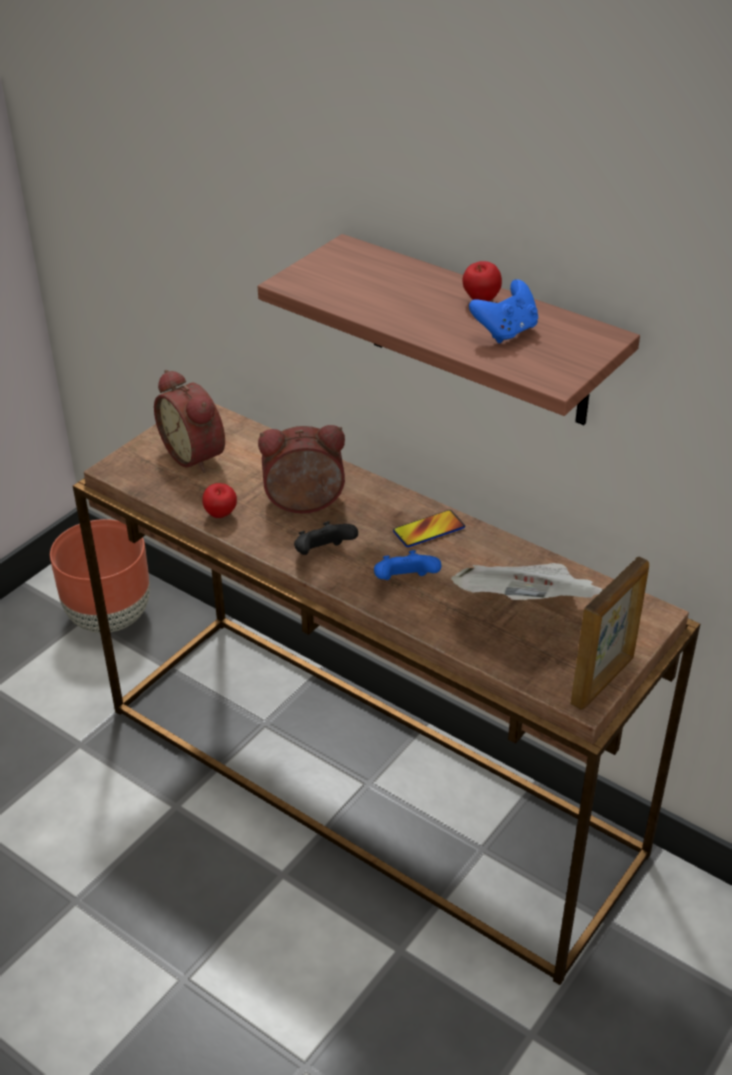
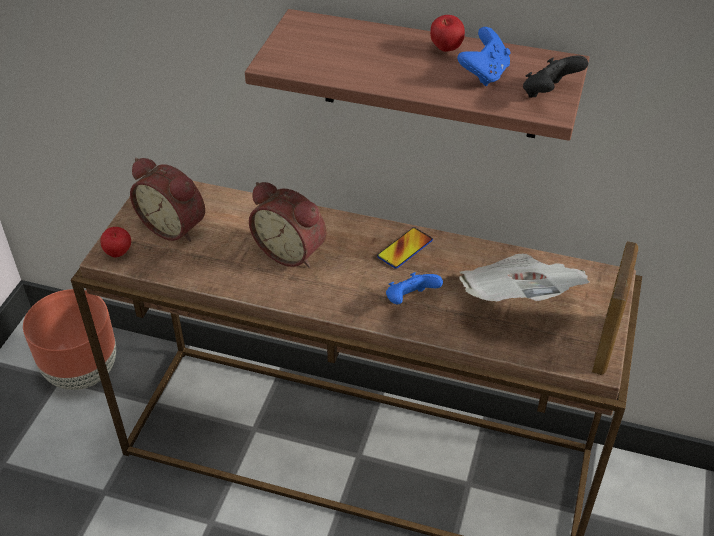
camera: 20 degrees left, 5 degrees up
(221, 515) = (225, 278): apple -> apple (119, 254)
(304, 505) = (292, 251): alarm clock -> alarm clock turned 120 degrees counterclockwise
(323, 554) = (330, 292): black game controller -> black game controller (549, 94)

